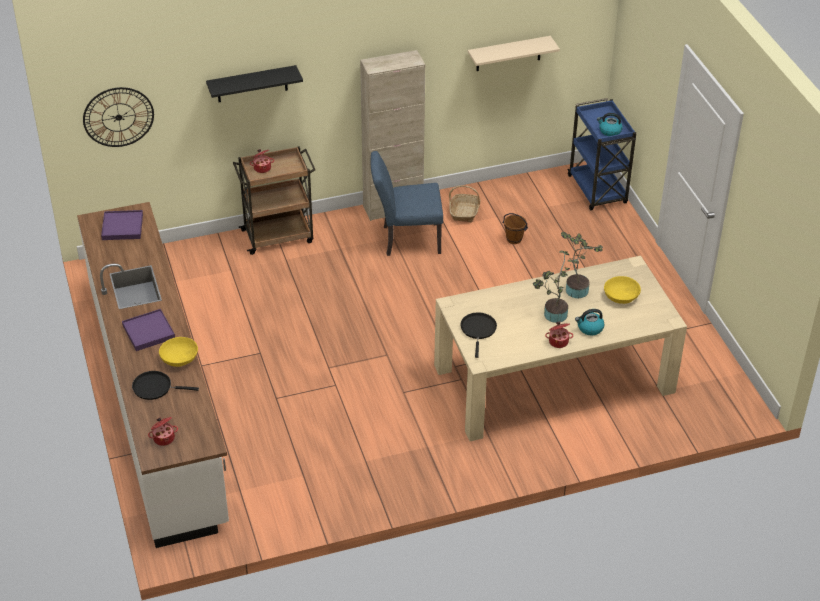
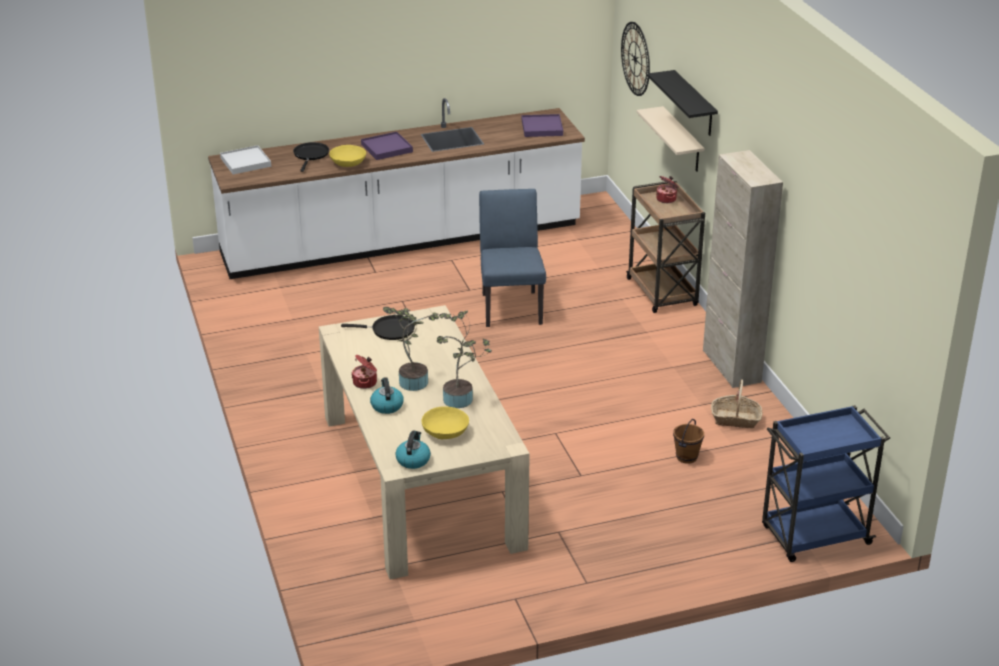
camera: 90 degrees right, 10 degrees down
(164, 438) = (245, 162): cooking pot -> white tray
(406, 240) = (670, 376): blue chair -> blue chair (511, 305)
(508, 53) = (844, 272): beige shelf -> beige shelf (682, 140)
(609, 131) = (808, 439): kettle -> kettle (413, 460)

